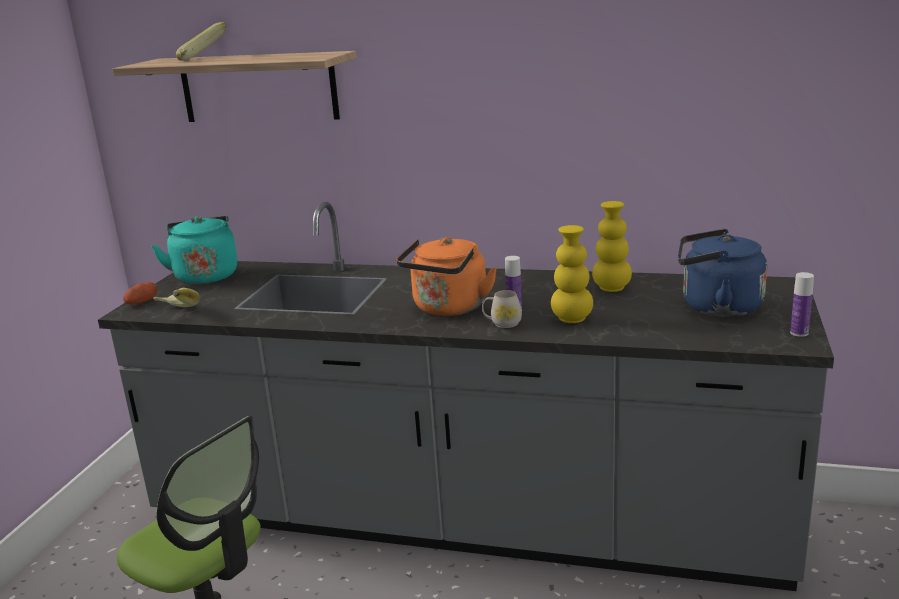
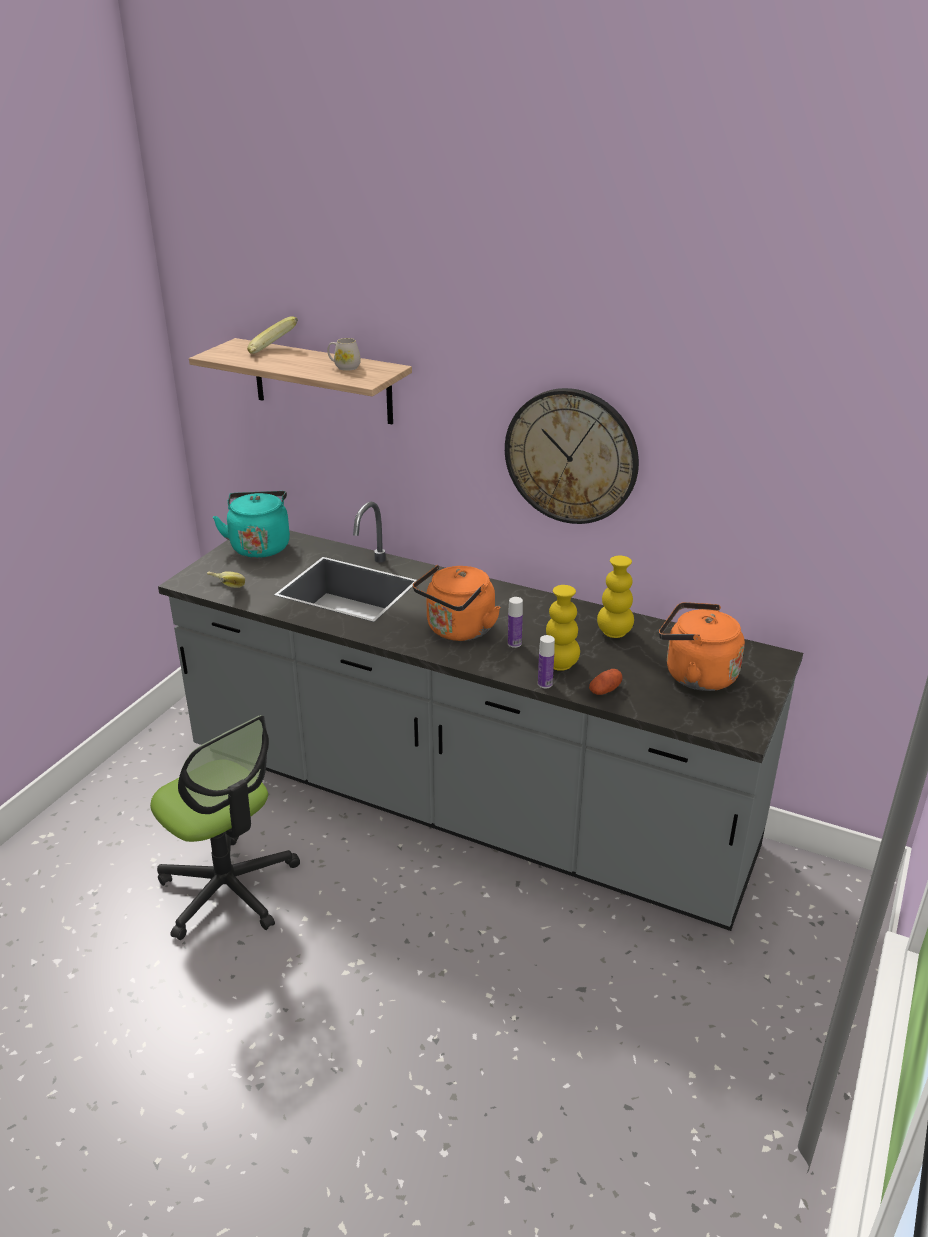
camera: 10 degrees right, 10 degrees up
(142, 302) = (198, 571): potato -> potato (605, 690)
(502, 323) = (497, 658): white mug -> white mug (344, 367)
(536, 115) = (571, 456): none -> wall clock
(716, 307) = (695, 675): blue kettle -> orange kettle
(799, 333) = (751, 720): bottle -> bottle (545, 684)

